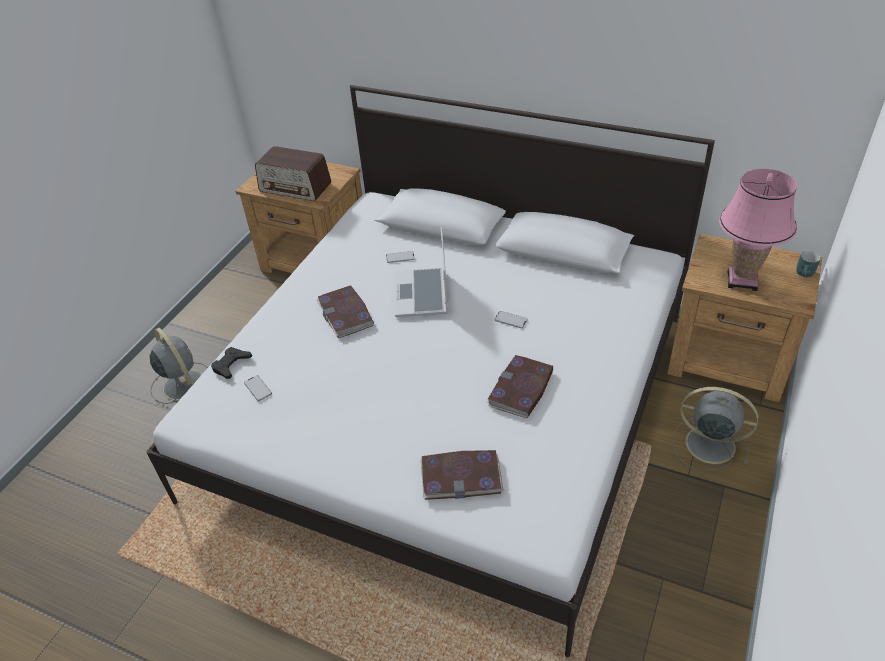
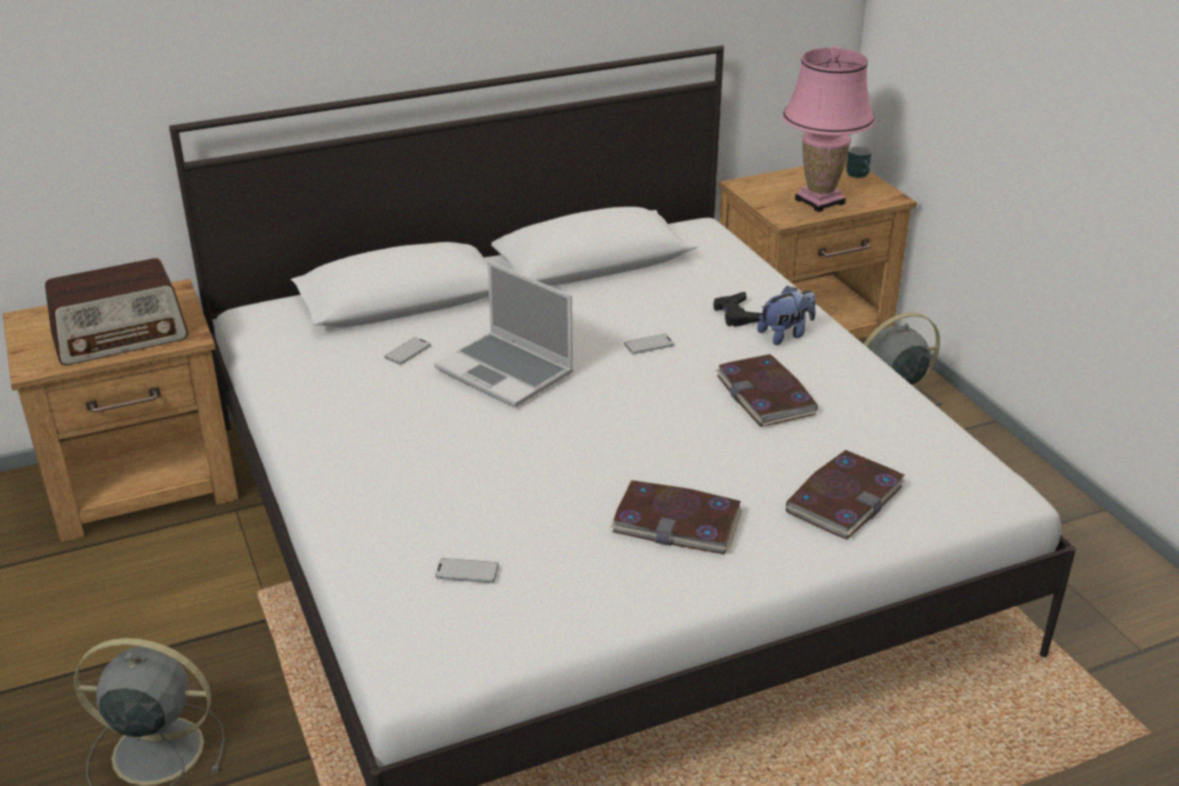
camera: 50 degrees left, 10 degrees down
(231, 365) = (375, 575): black game controller -> black game controller (736, 314)
(346, 314) = (441, 439): book -> book (677, 522)
(592, 359) = (786, 334): none -> plush toy

